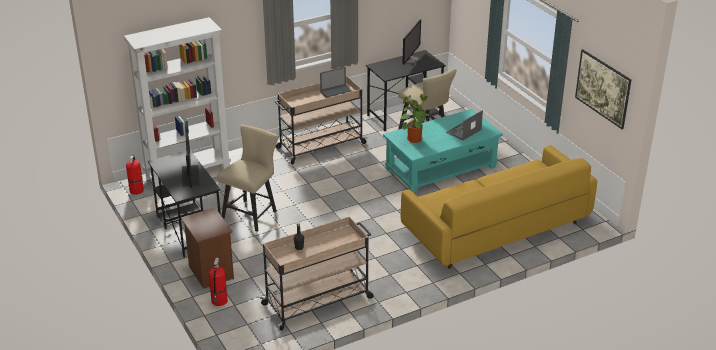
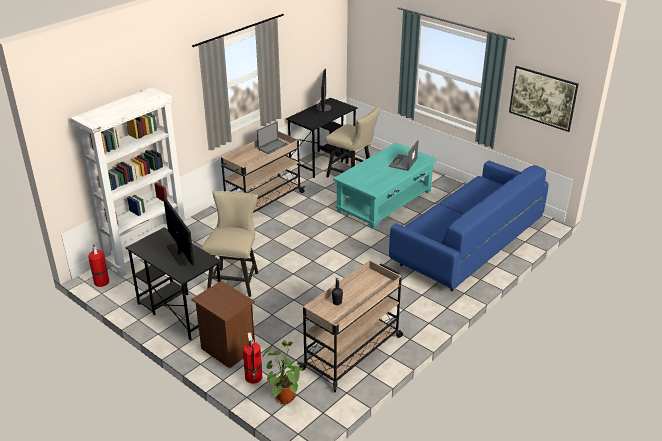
camera: 20 degrees left, 0 degrees up
(413, 138) = (363, 177): potted plant -> potted plant (283, 396)
(495, 228) = (466, 245): yellow sofa -> blue sofa

